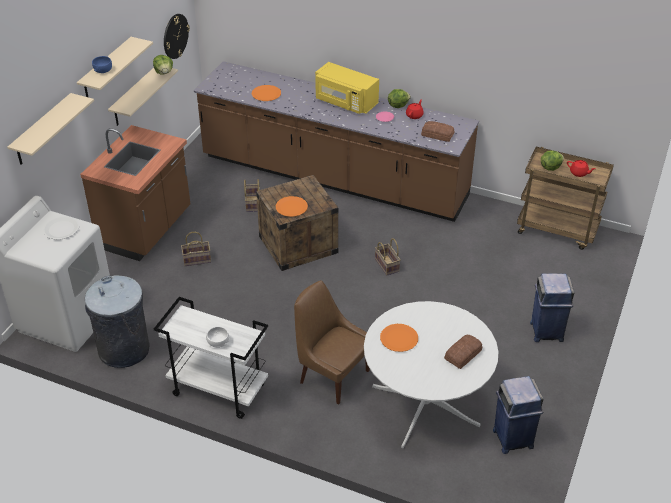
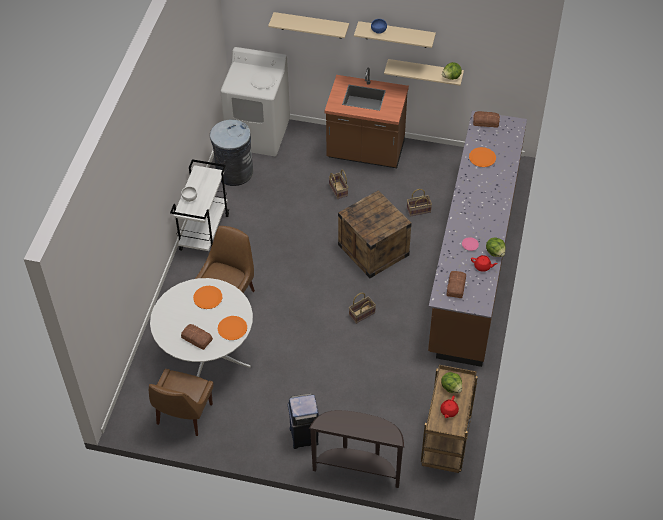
camera: 80 degrees right, 10 degrees up
(175, 36) = (498, 67): wall clock -> none
(214, 84) = (485, 121): none -> bread
(291, 207) = (362, 216): orange plate -> orange plate (232, 328)
(345, 102) = (487, 214): yellow microwave -> none
(512, 438) = (183, 416): blue trash can -> brown chair
(589, 295) = (357, 469): none -> brown console table

